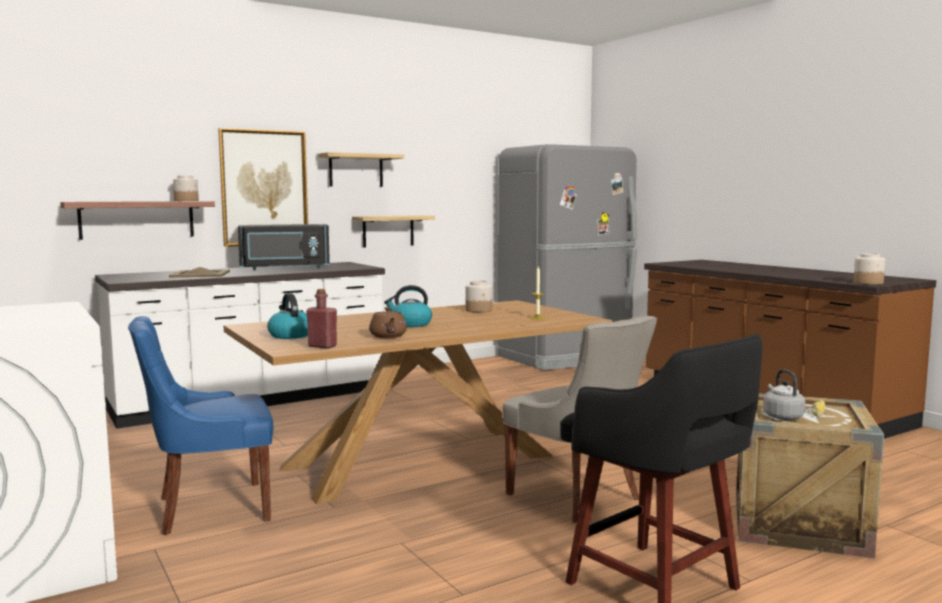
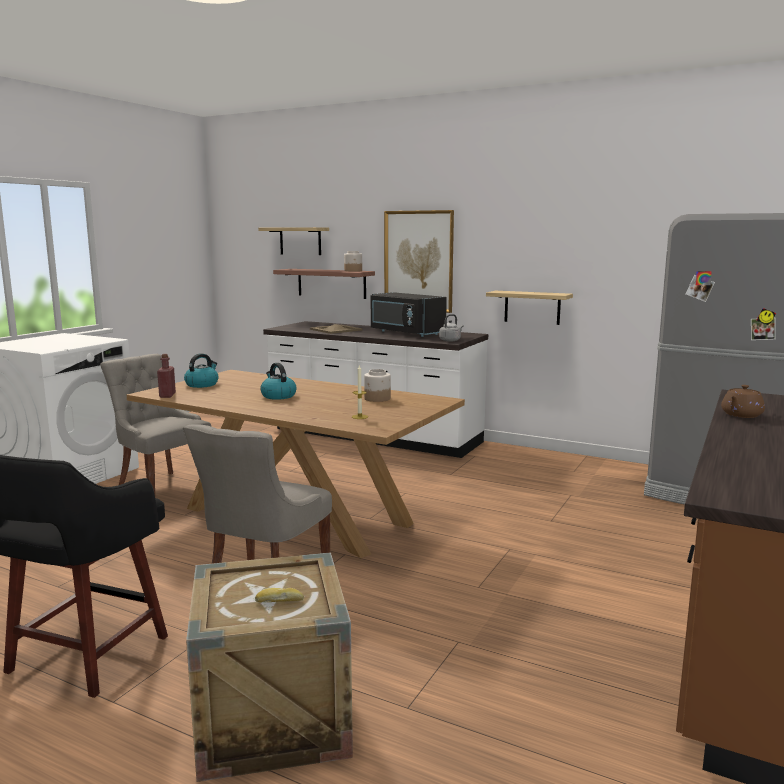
camera: 60 degrees right, 5 degrees up
(210, 508) = (162, 487): blue chair -> grey chair
(356, 170) = (501, 245): shelf -> shelf (300, 241)
(388, 336) = (218, 400): brown teapot -> brown teapot (741, 415)
(781, 416) = (246, 583): grey kettle -> grey kettle (450, 340)
(868, 283) = (729, 495): jar -> none

